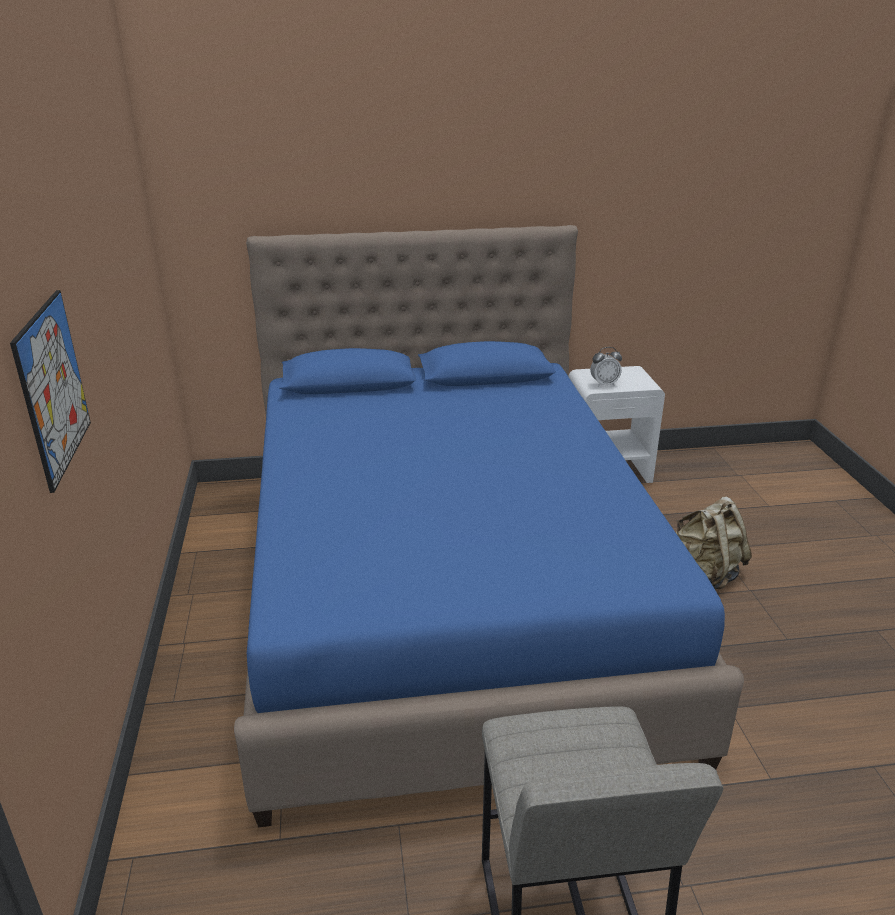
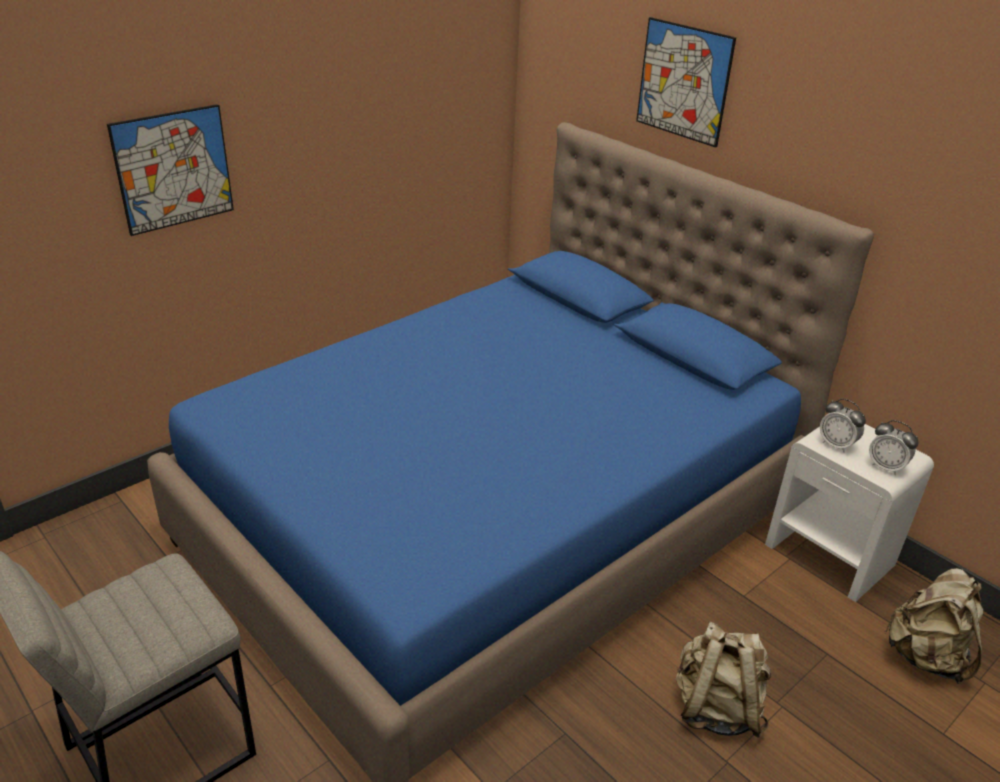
camera: 55 degrees right, 5 degrees up
(369, 163) = (683, 81): none -> picture
(638, 380) = (886, 467): none -> alarm clock
(710, 482) = (926, 656): none -> beige backpack

